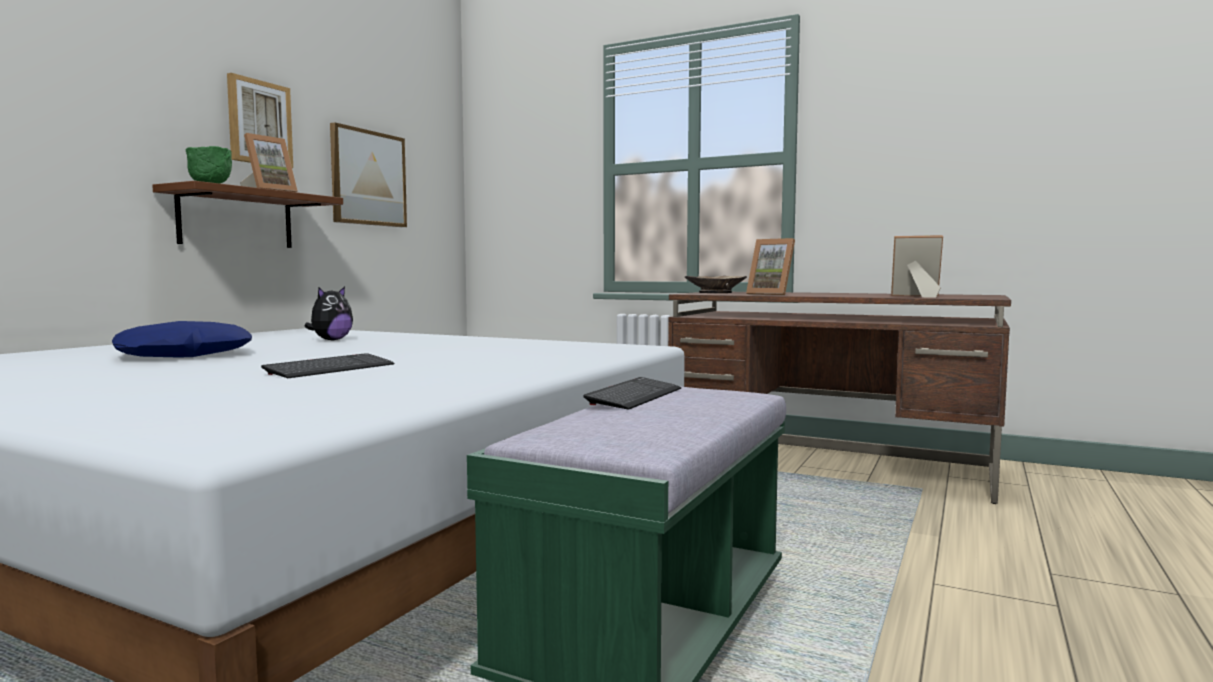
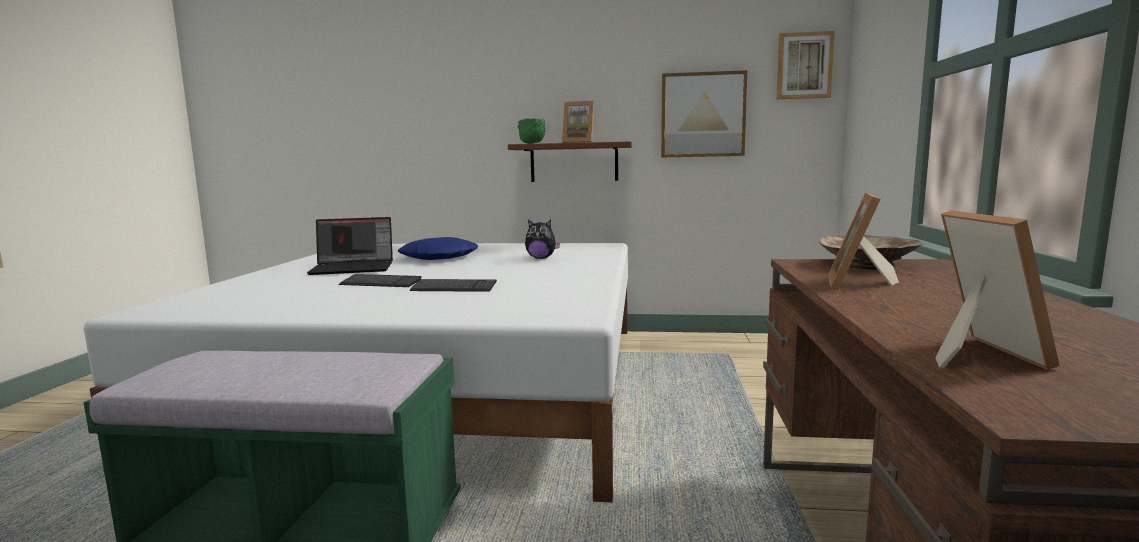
camera: 70 degrees right, 5 degrees up
(142, 374) = (354, 268): none -> laptop
(259, 123) = (595, 89): picture -> picture (804, 66)
(635, 396) = (342, 354): keyboard -> keyboard (454, 288)

